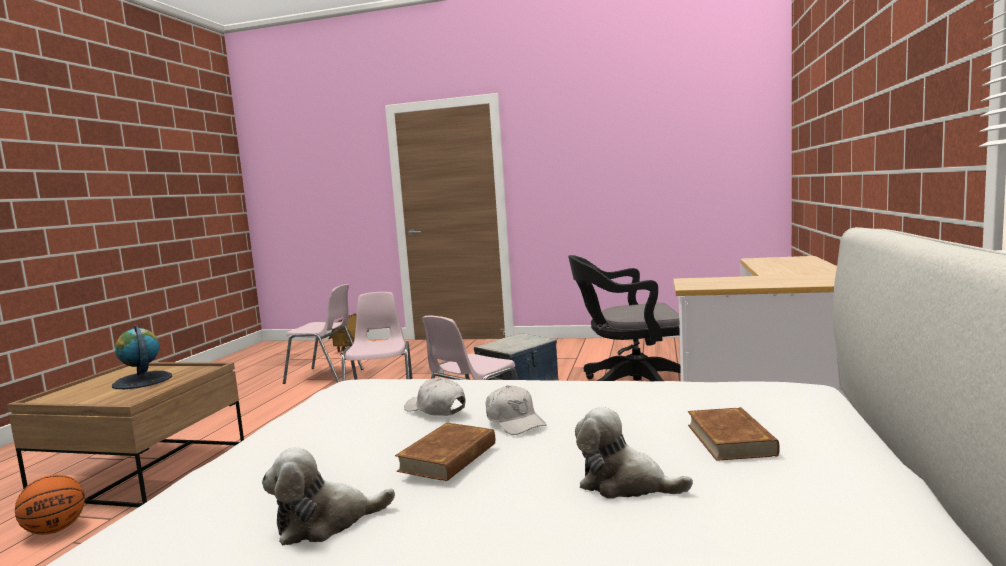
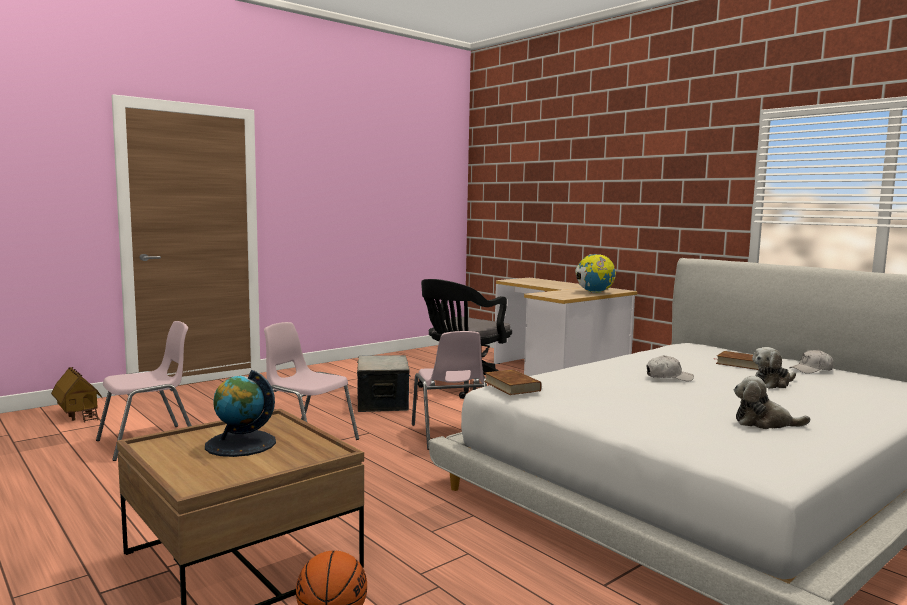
camera: 55 degrees left, 0 degrees up
(325, 522) = (764, 423): plush toy -> plush toy turned 90 degrees clockwise
(435, 409) = (625, 381): white cap -> white cap (811, 370)
(449, 457) = (709, 393): brown book -> brown book (512, 386)
(777, 283) = (594, 293): none -> globe

